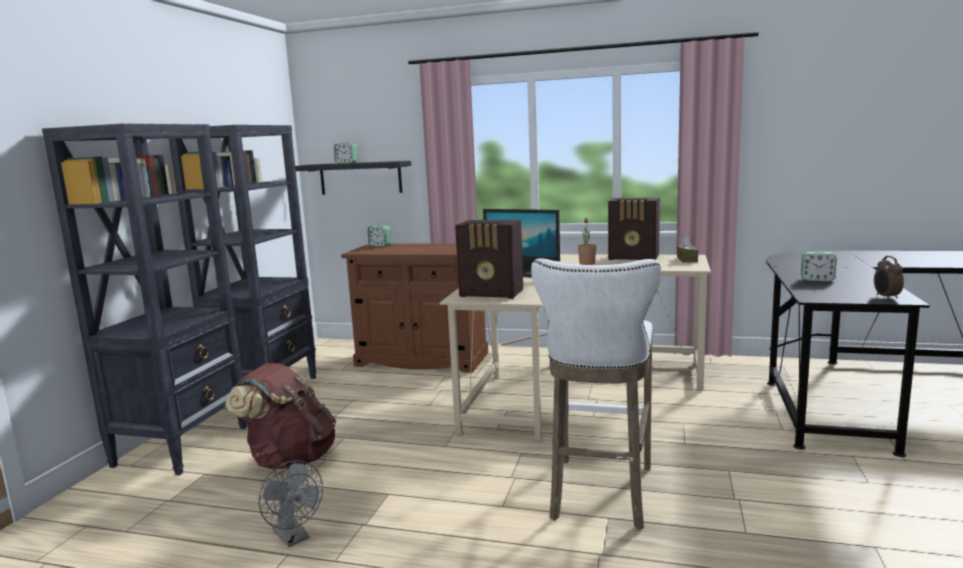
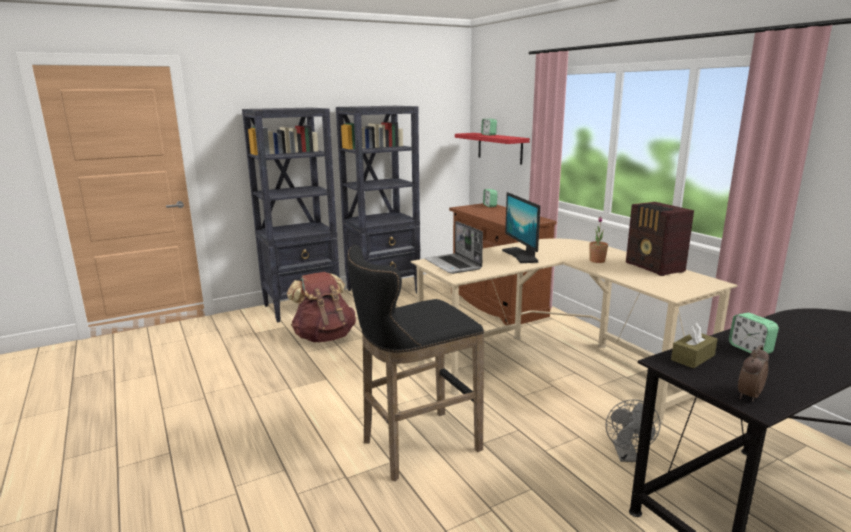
camera: 45 degrees right, 5 degrees up
(294, 537) = (258, 377): grey fan -> grey fan (627, 456)
(360, 178) = (499, 148): black shelf -> red shelf
(492, 294) = (454, 265): radio -> laptop
(600, 495) = (415, 447): white stool -> black stool
(687, 259) = (696, 284): brown tissue box -> brown tissue box (693, 357)

